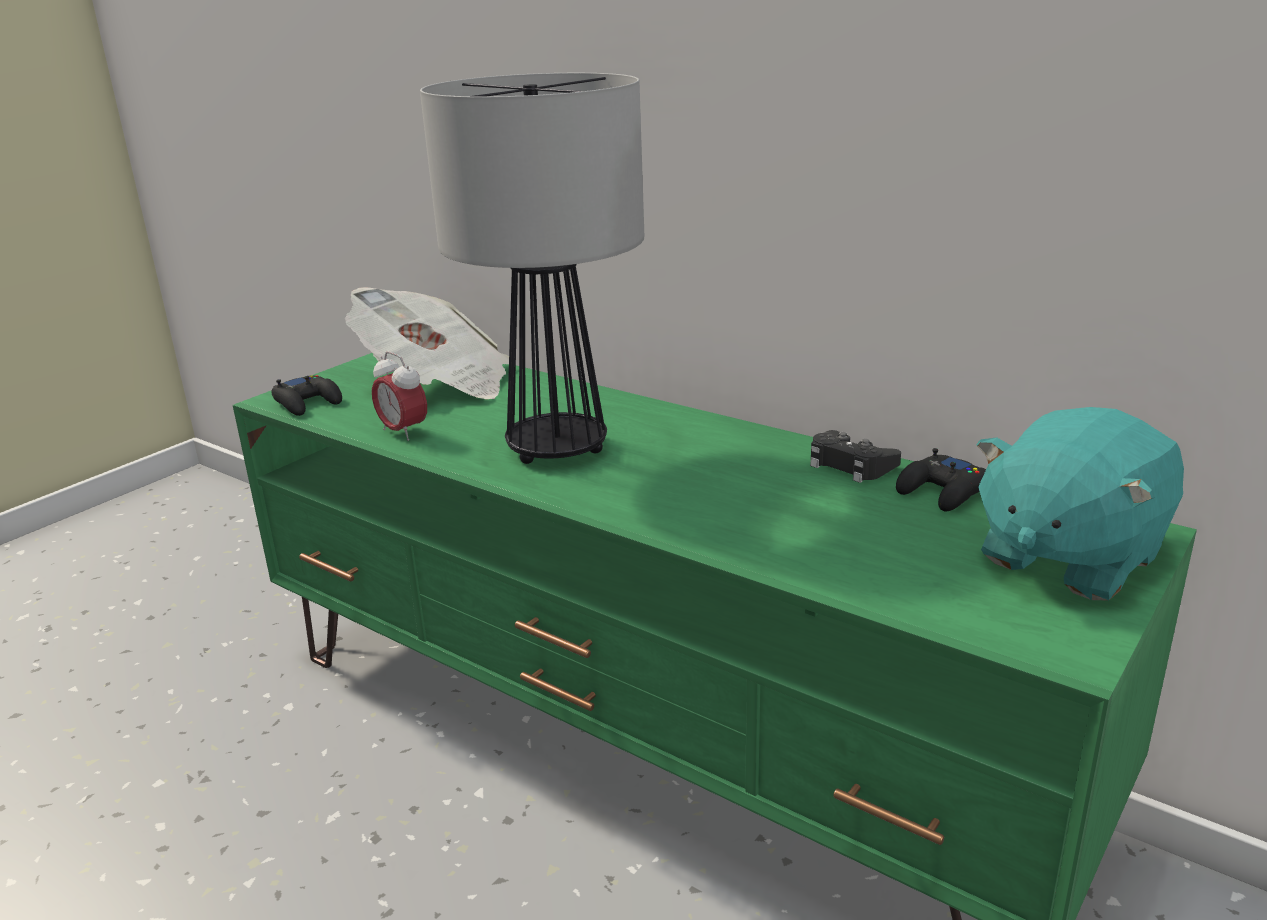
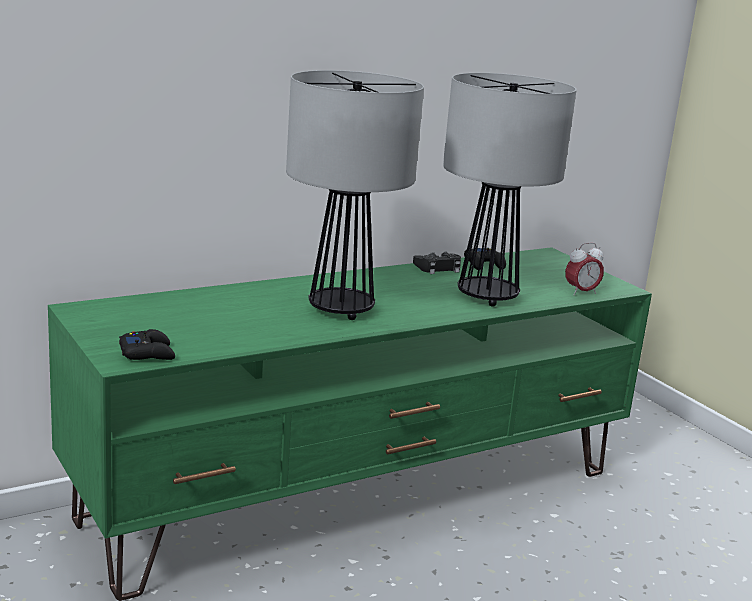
camera: 70 degrees left, 5 degrees down
(403, 432) = (256, 337): alarm clock -> alarm clock (581, 292)
(437, 382) = (173, 313): newspaper -> none
(766, 527) = (486, 297): none -> table lamp
(1067, 557) = (557, 267): turquoise plush toy -> none

